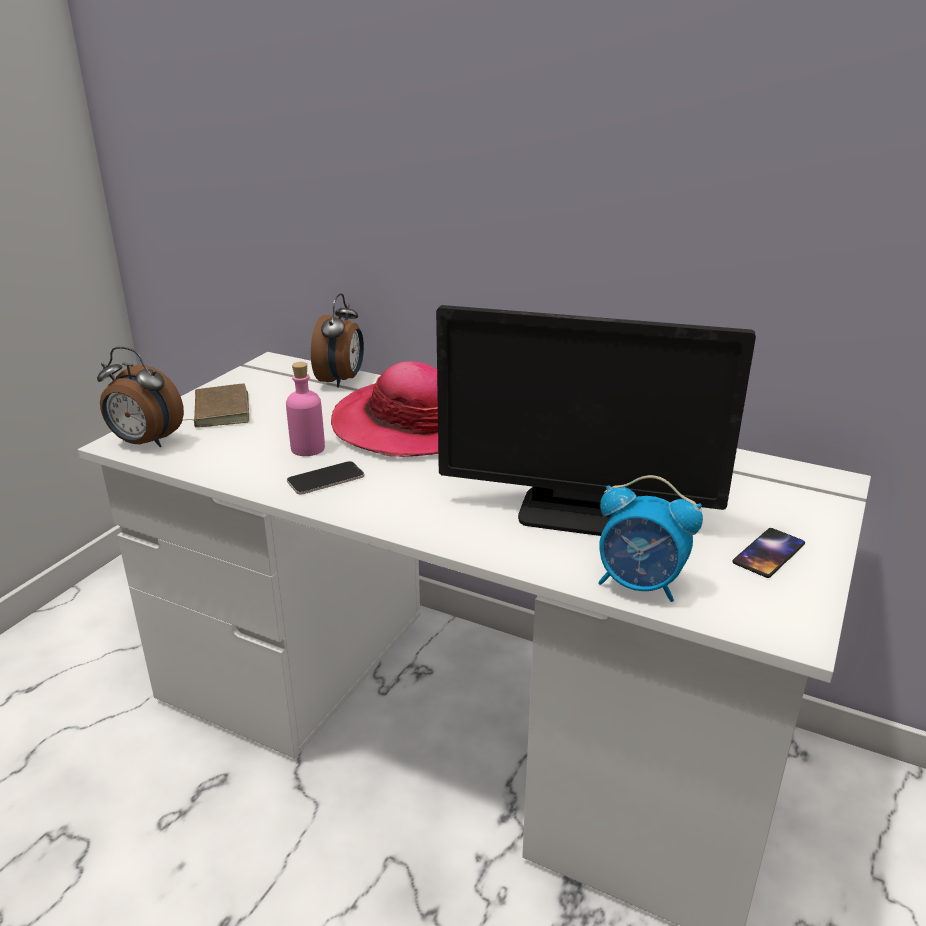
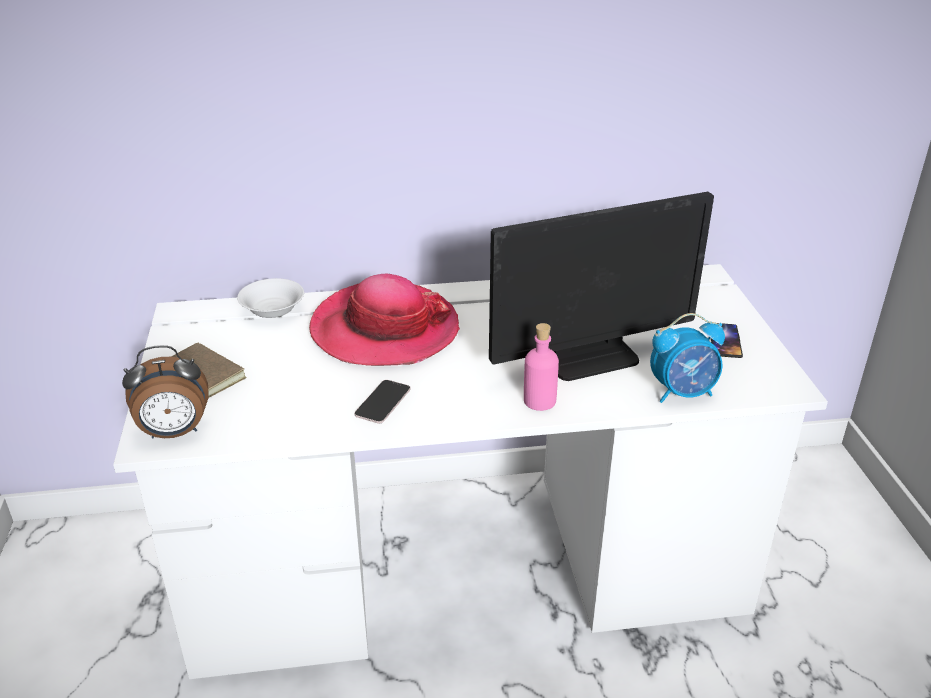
camera: 35 degrees left, 5 degrees up
(308, 448) = (331, 382): pink bottle -> pink bottle (539, 401)
(341, 380) = (272, 310): alarm clock -> white bowl

